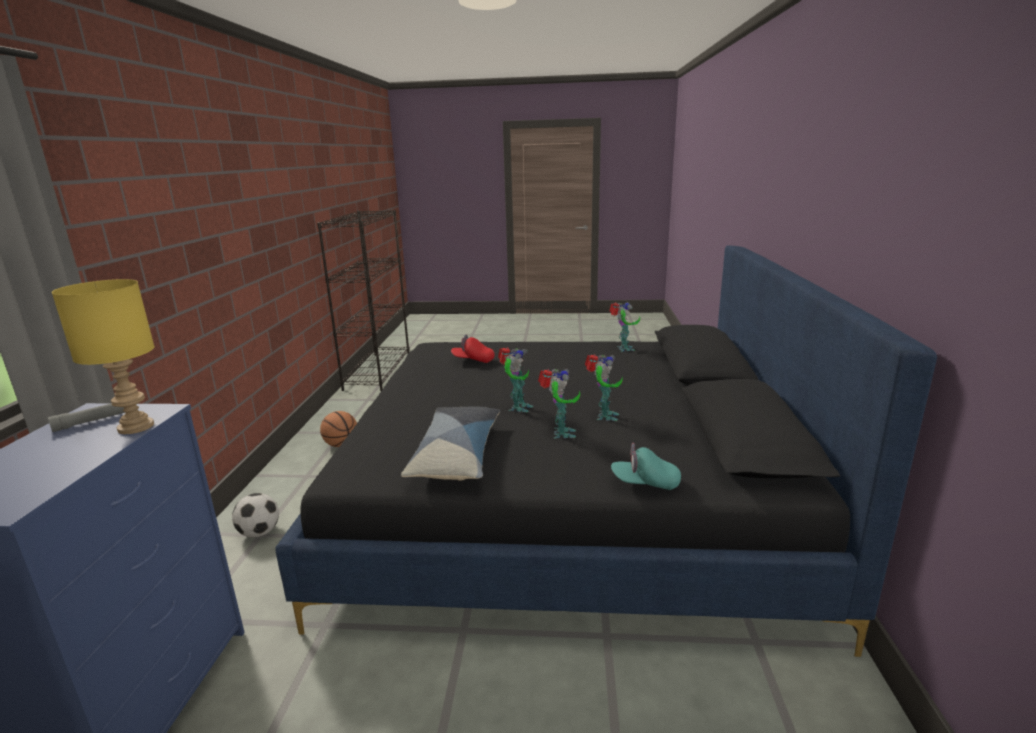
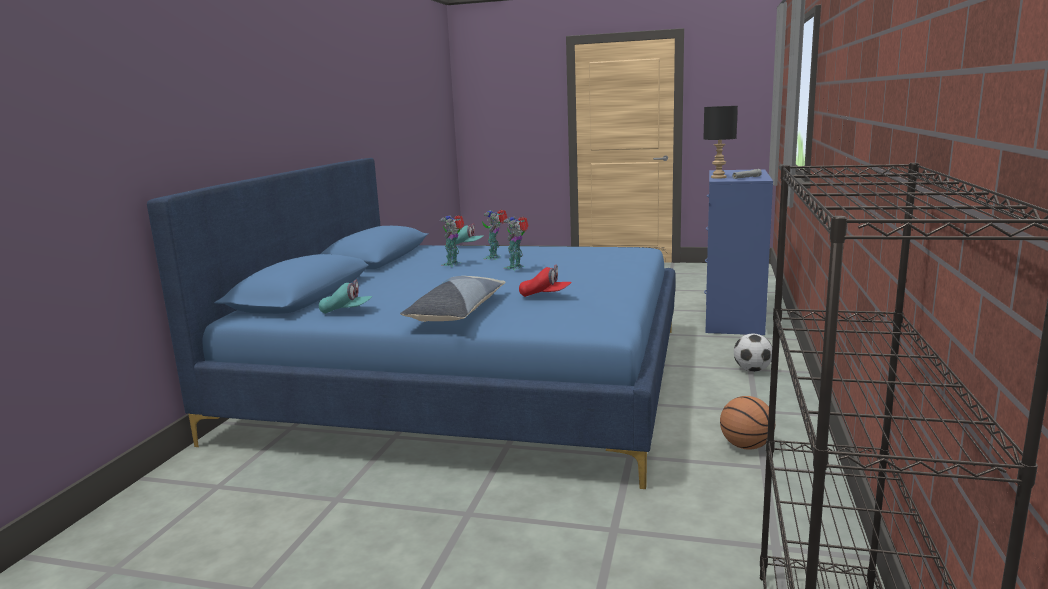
camera: 170 degrees left, 5 degrees down
(134, 427) = (719, 177): yellow table lamp -> black table lamp
(457, 454) = (568, 252): pillow -> pillow (456, 312)
(568, 497) = (471, 379): black bed -> blue bed
(623, 349) = (346, 311): toy robot -> turquoise cap

